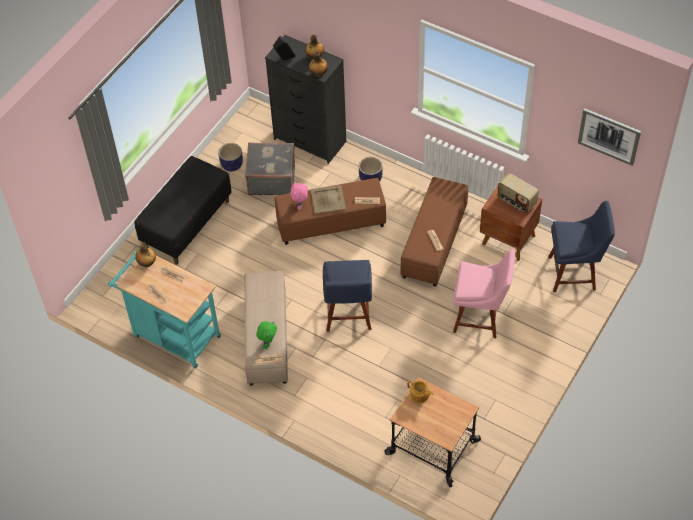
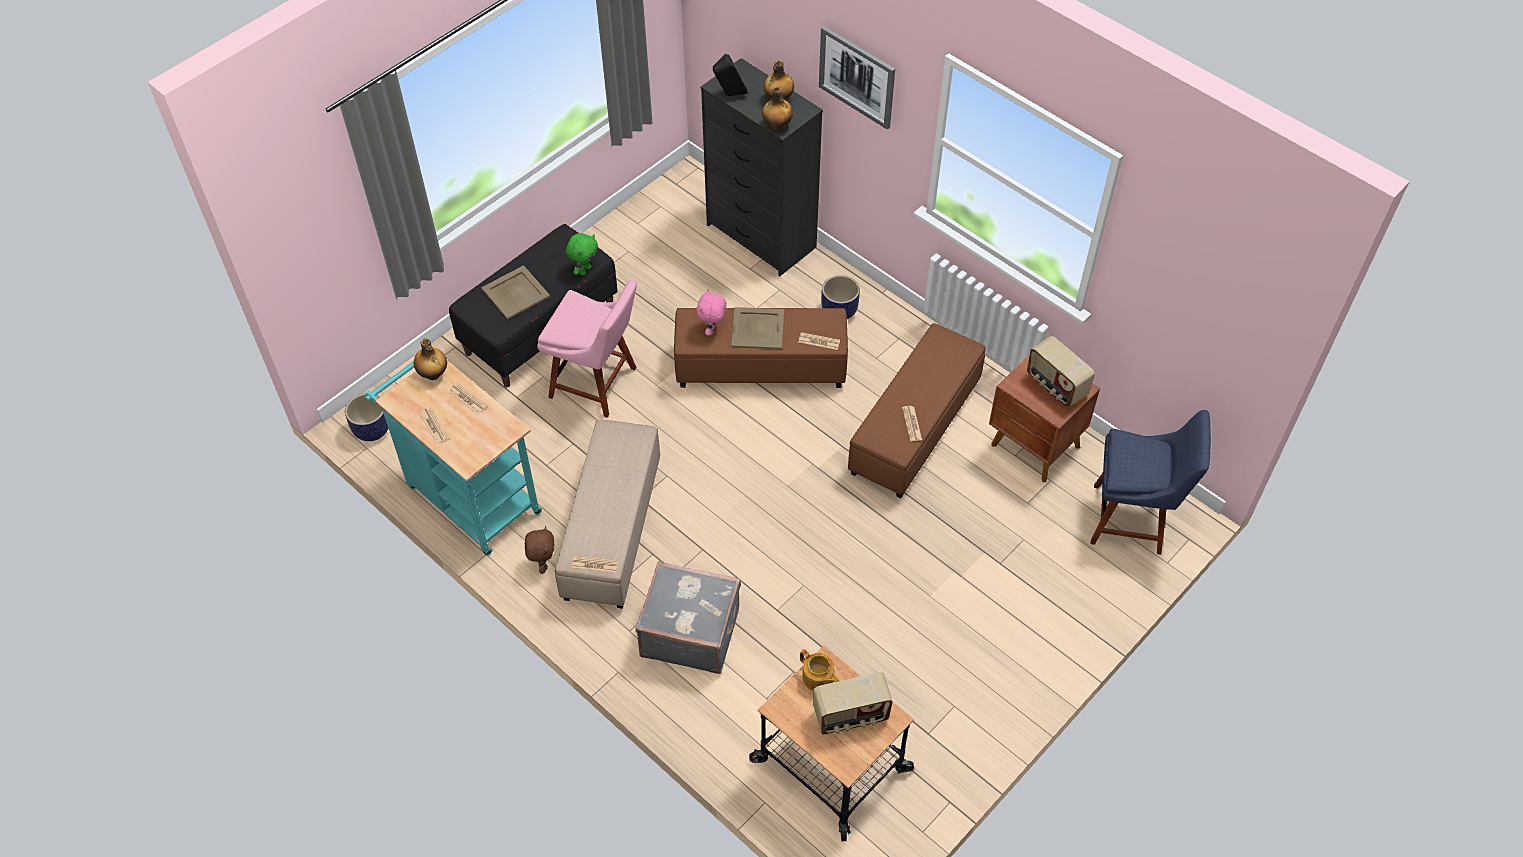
camera: 10 degrees right, 0 degrees up
(174, 204) = (516, 293): none -> beige tray
(231, 366) = (543, 564): none -> brown plush toy
(232, 165) = (633, 252): planter -> planter (372, 429)
(268, 343) = (601, 539): green plush toy -> green plush toy (585, 270)
(271, 179) = (687, 283): grey suitcase -> grey suitcase (690, 631)
(348, 315) = (749, 518): blue chair -> none
(443, 412) = (851, 716): none -> radio
(480, 317) = (961, 562): pink chair -> pink chair (597, 384)
(609, 136) = (1229, 300): picture -> picture (857, 77)

